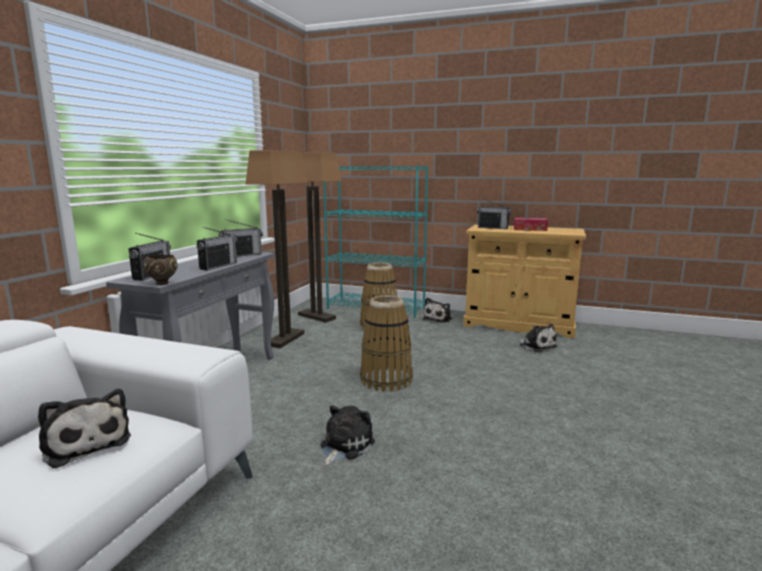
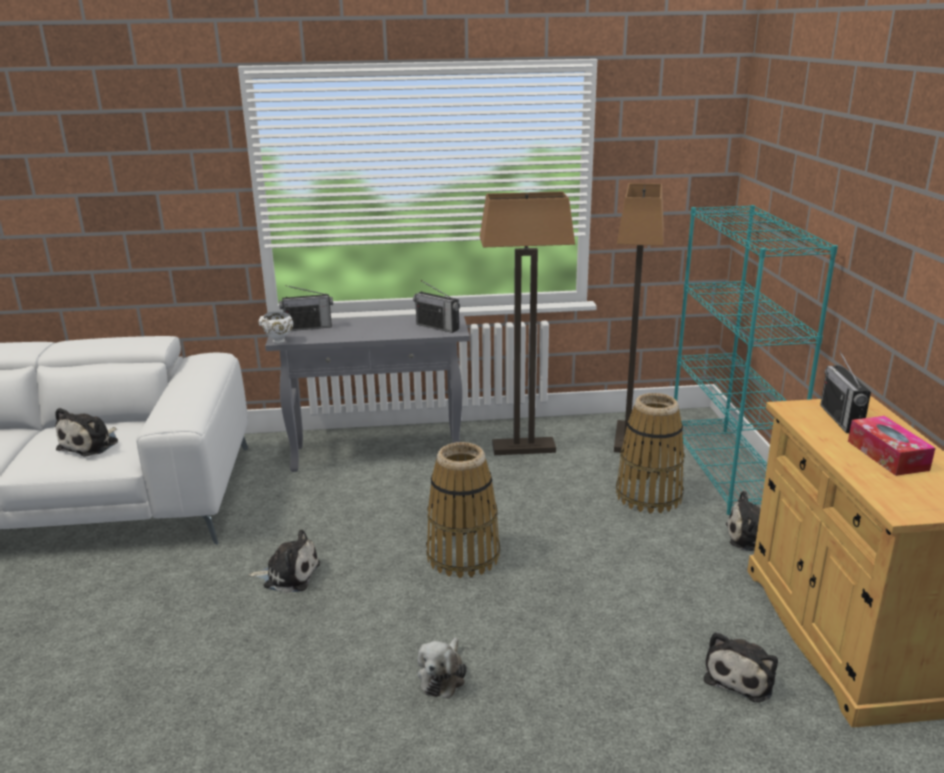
camera: 65 degrees right, 10 degrees up
(163, 283) = (279, 341): brown bowl -> white bowl
(218, 266) = (370, 336): radio -> none
(504, 409) = (443, 676): none -> plush toy

